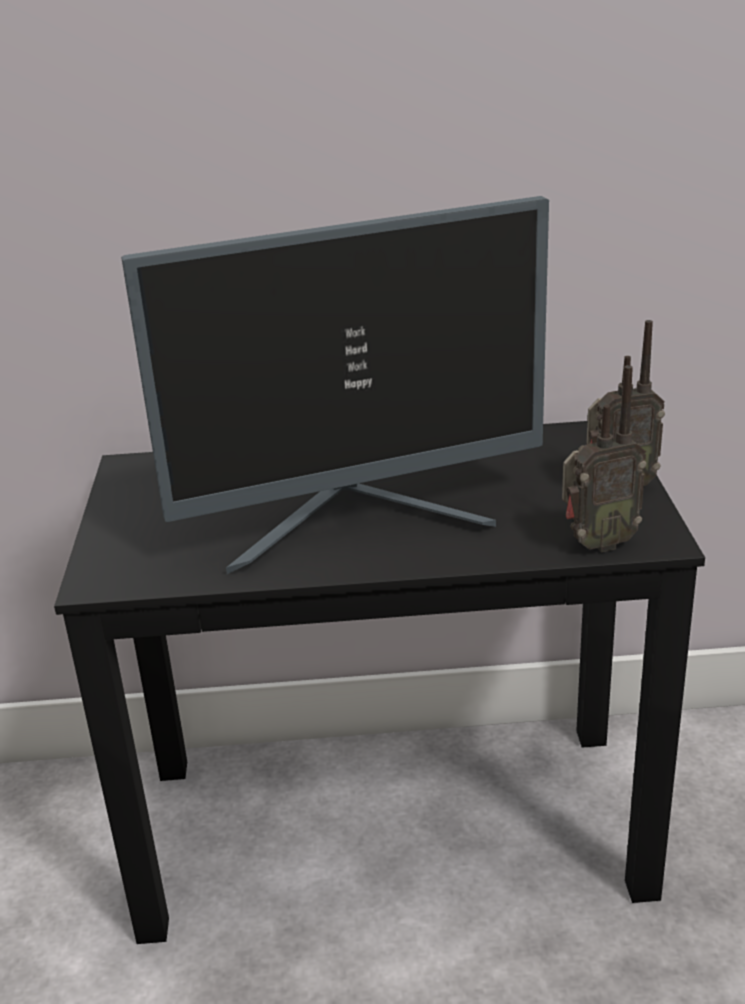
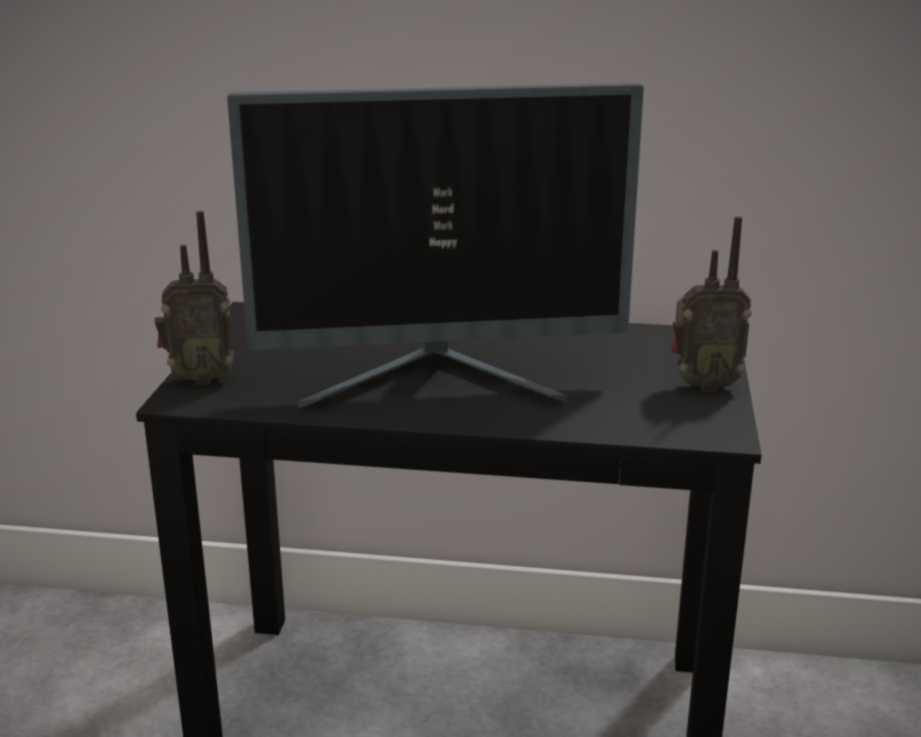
camera: 10 degrees right, 5 degrees down
(596, 544) = (657, 429): radio -> radio (200, 378)

